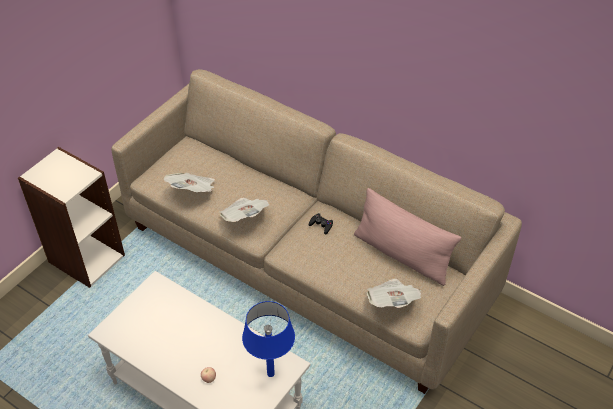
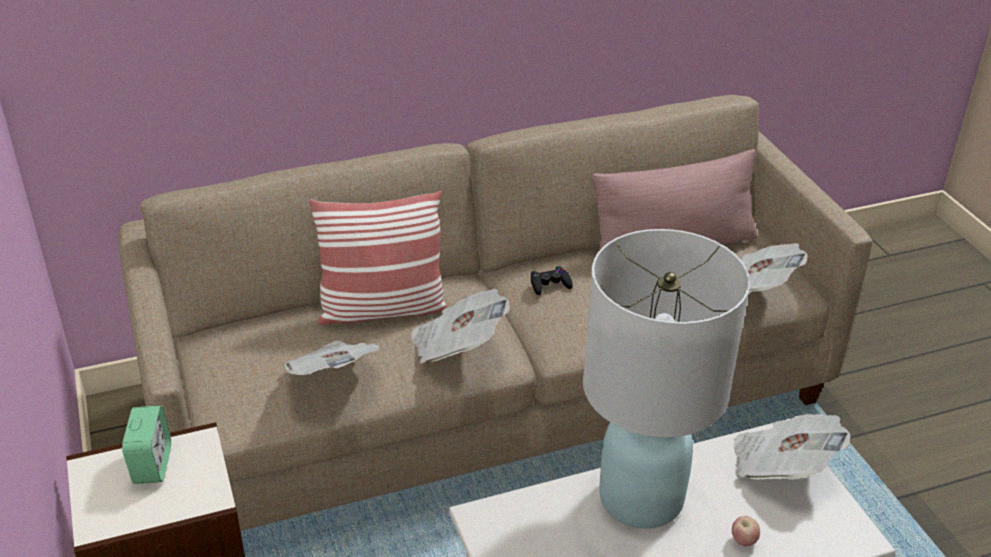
camera: 55 degrees left, 10 degrees down
(69, 169) = (152, 465): none -> alarm clock
(208, 330) = (641, 497): none -> white table lamp
(249, 181) = (382, 309): none -> pillow
(270, 373) = (781, 466): blue table lamp -> newspaper

